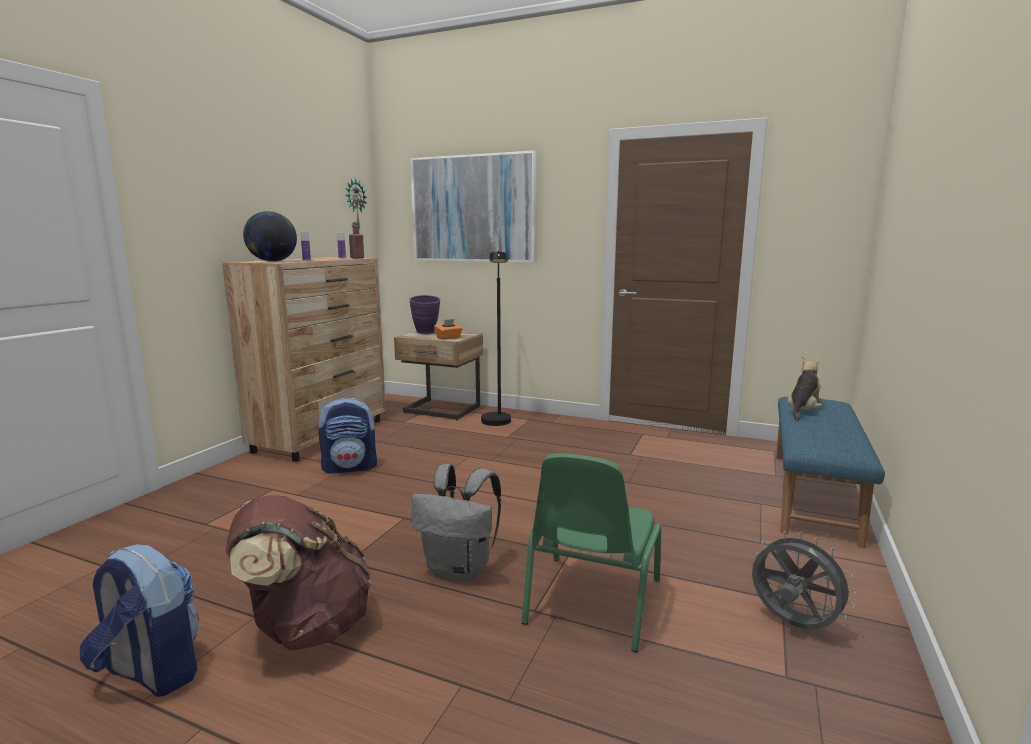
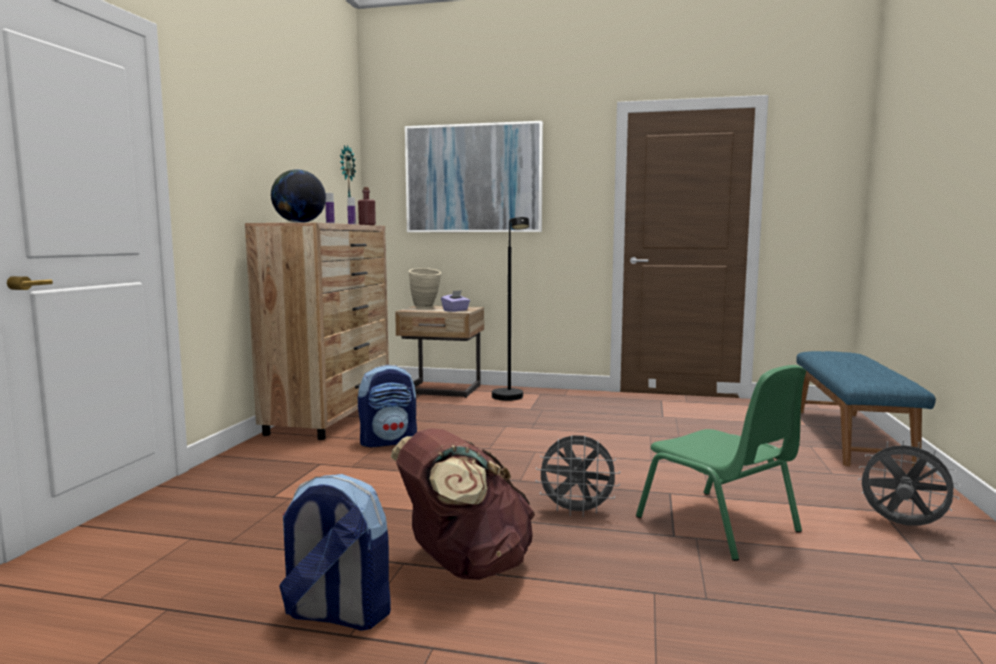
camera: 10 degrees left, 5 degrees down
(426, 333) = (425, 308): purple vase -> beige vase
(448, 338) = (455, 310): orange tissue box -> purple tissue box
(460, 569) = (577, 512): grey backpack -> grey fan
(591, 601) = (719, 525): green chair -> green chair turned 45 degrees counterclockwise
(802, 412) = (832, 360): plush toy -> none

